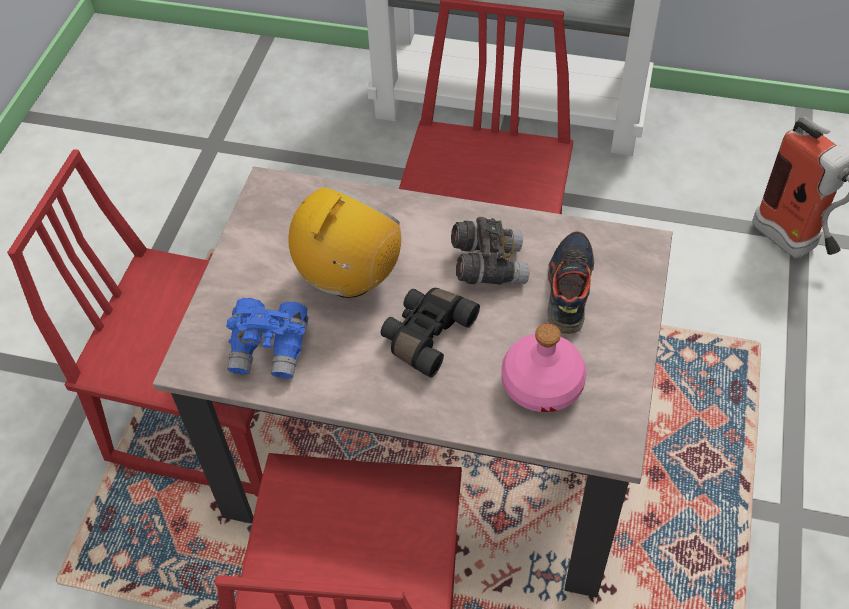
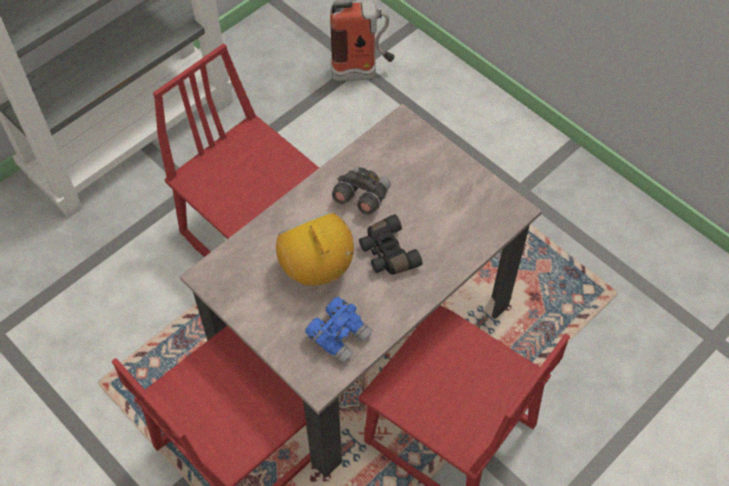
camera: 60 degrees left, 5 degrees up
(543, 385) = (459, 218): pink bottle -> none
(568, 288) = (405, 170): shoe -> none

